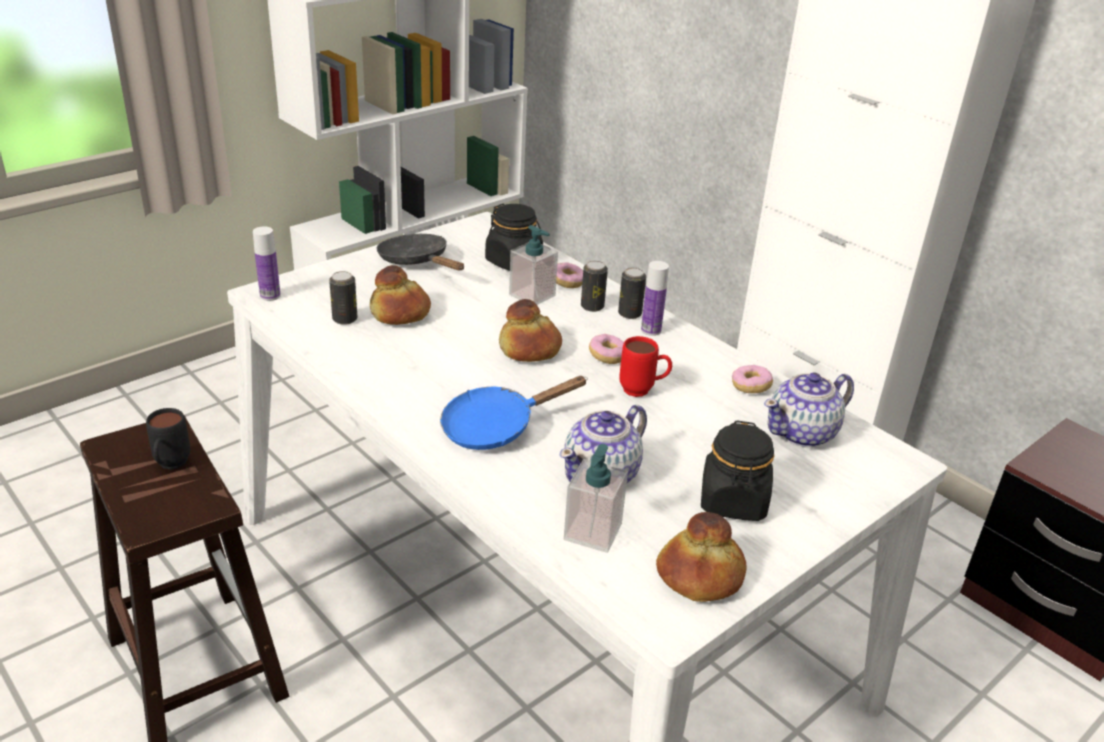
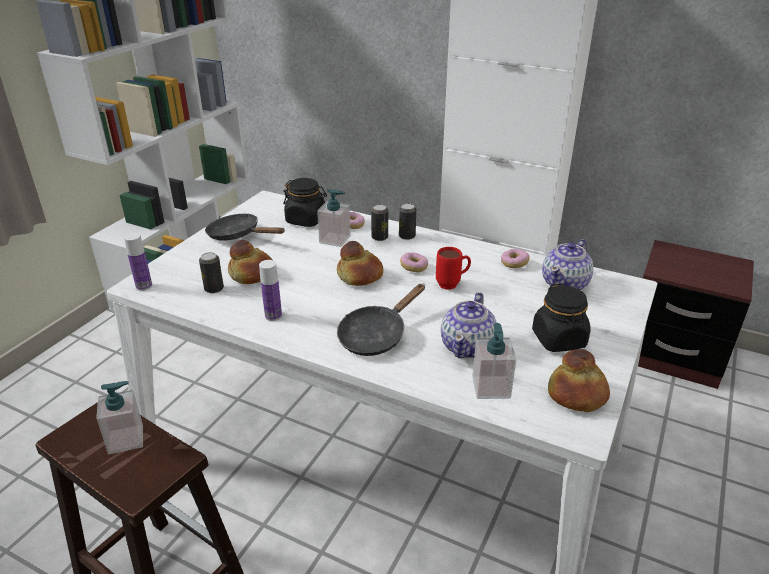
camera: 20 degrees left, 0 degrees up
(170, 467) = (126, 439): black mug -> soap dispenser
(496, 427) = (376, 335): blue frying pan -> black frying pan
(651, 330) = (428, 243): bottle -> bottle (273, 316)

